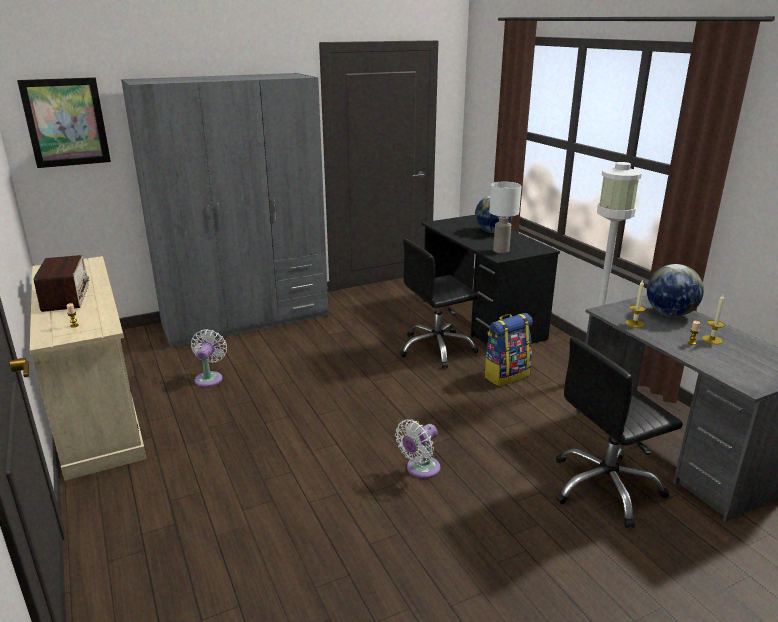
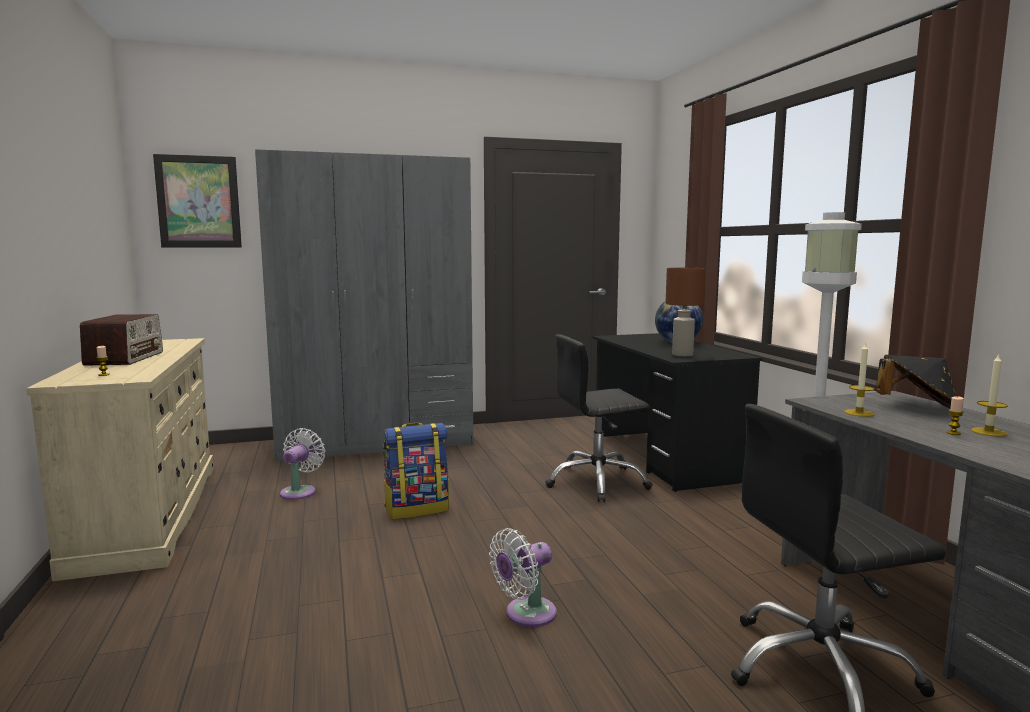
camera: 10 degrees right, 15 degrees down
(501, 251) = (682, 355): white table lamp -> brown table lamp
(506, 375) = (684, 515): backpack -> backpack (417, 509)
(669, 314) = (916, 407): globe -> black hat

